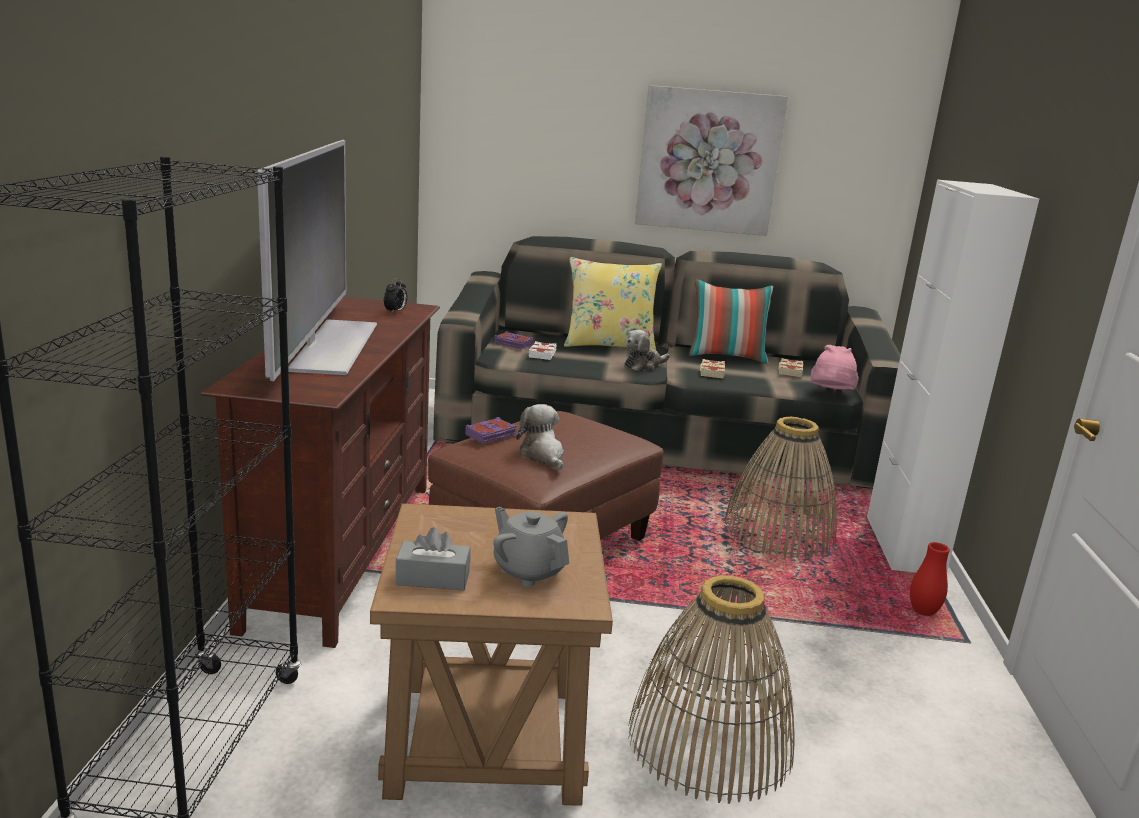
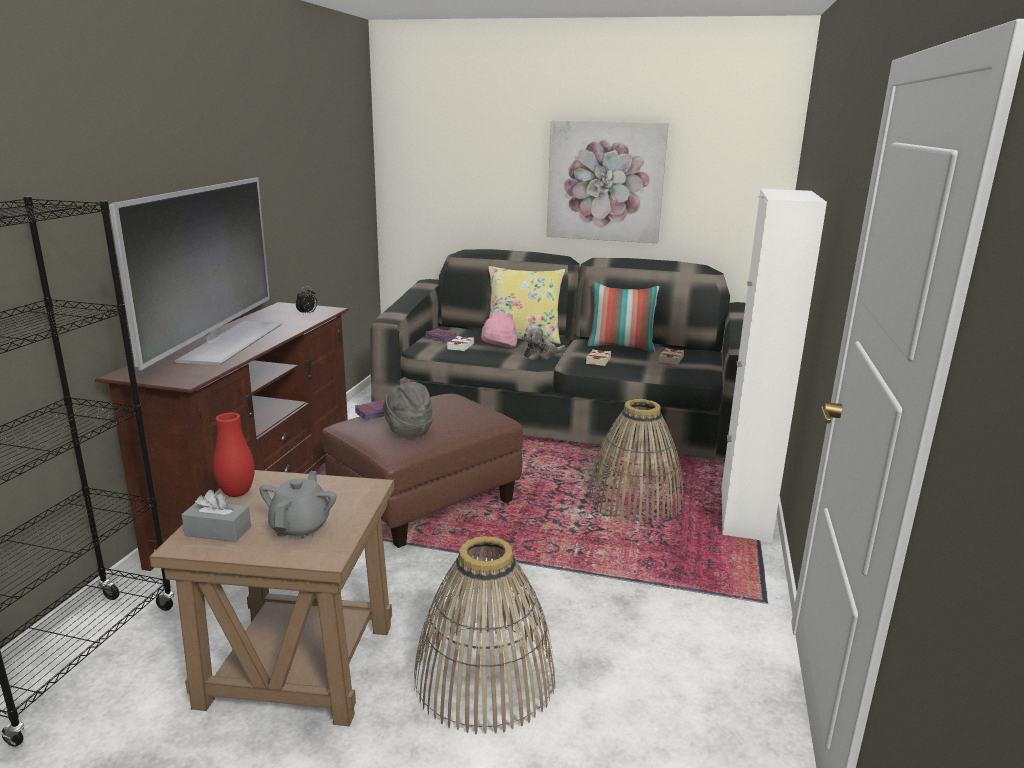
camera: 10 degrees right, 0 degrees up
(529, 571) = (301, 527): grey teapot -> grey teapot turned 45 degrees clockwise
(542, 456) = (408, 431): plush toy -> grey hat
(831, 393) = (695, 378): pink hat -> pink hat (498, 350)
(923, 612) = (735, 573): red vase -> red vase (237, 493)

